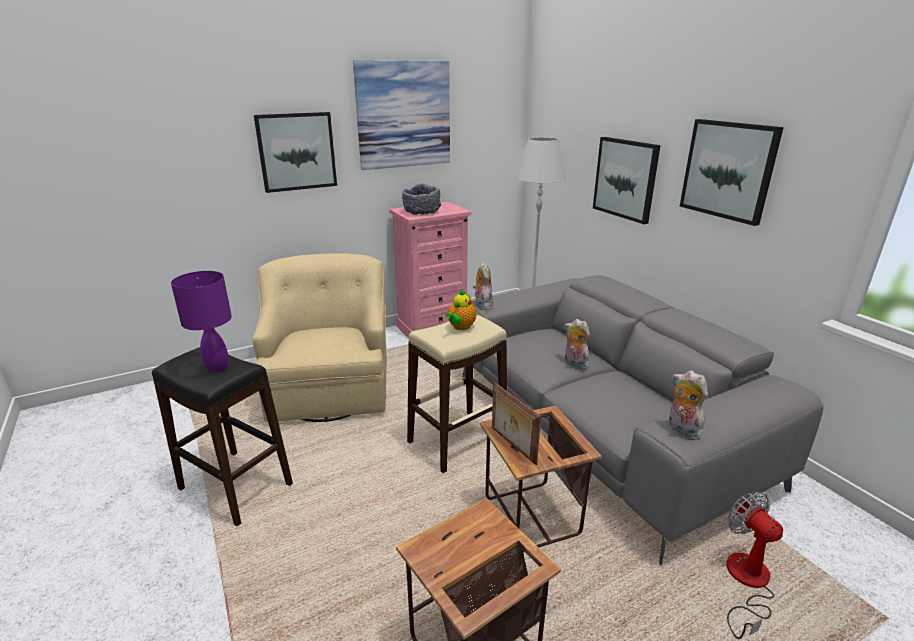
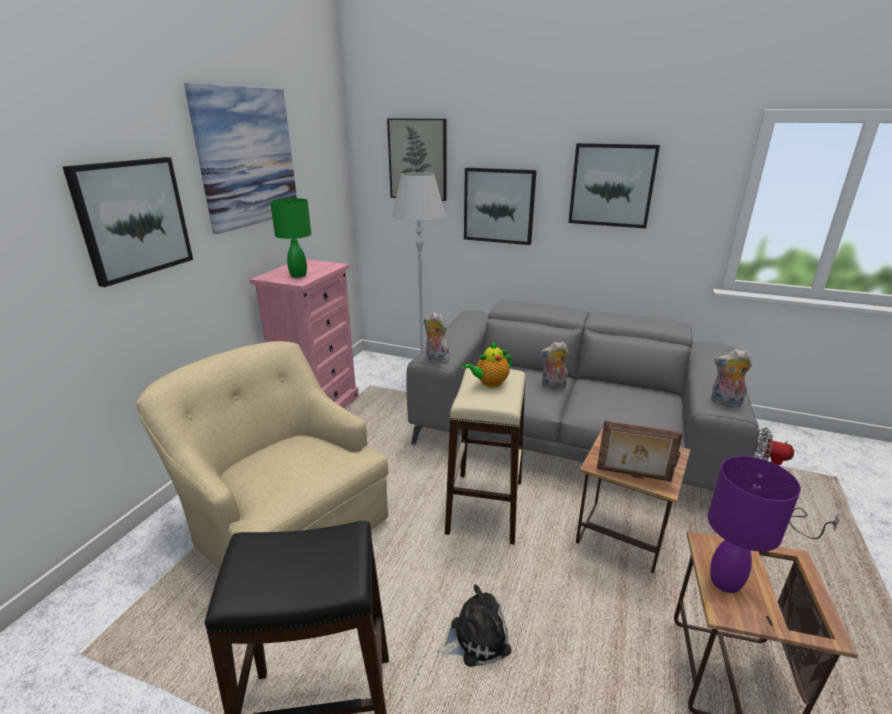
camera: 40 degrees left, 0 degrees up
(218, 367) = (314, 554): purple table lamp -> purple table lamp (724, 581)
(346, 506) = (475, 638): none -> plush toy
(422, 212) = (299, 275): grey bowl -> green table lamp
(460, 327) = (489, 383): teapot -> teapot turned 75 degrees clockwise
(570, 125) = (418, 159): none -> picture

